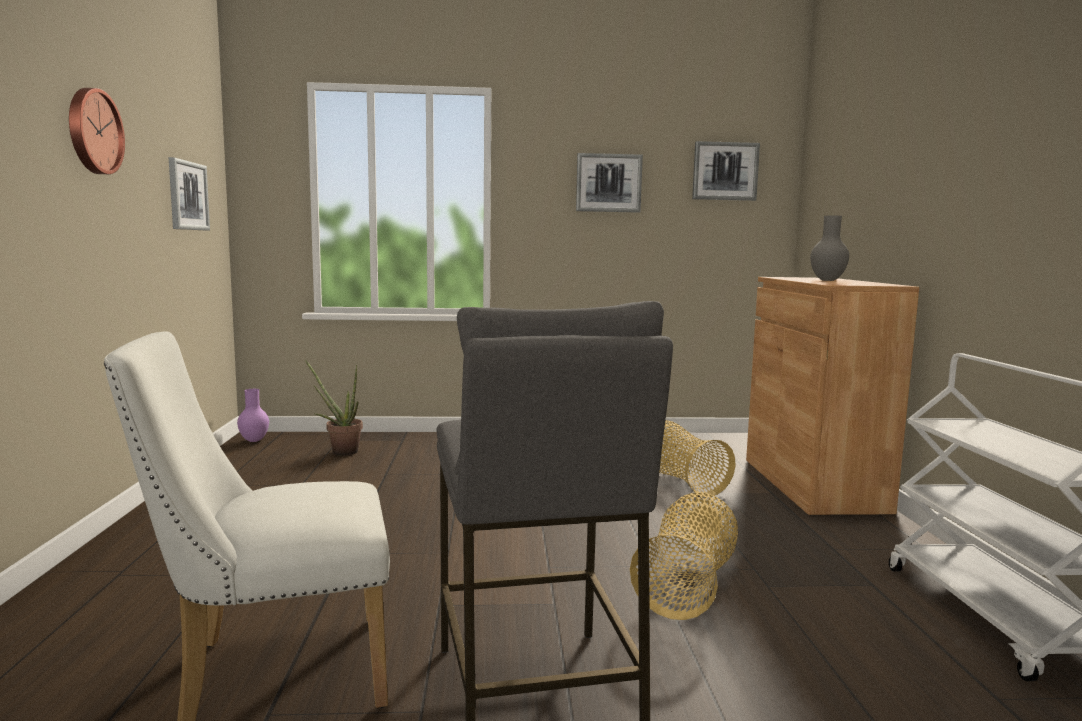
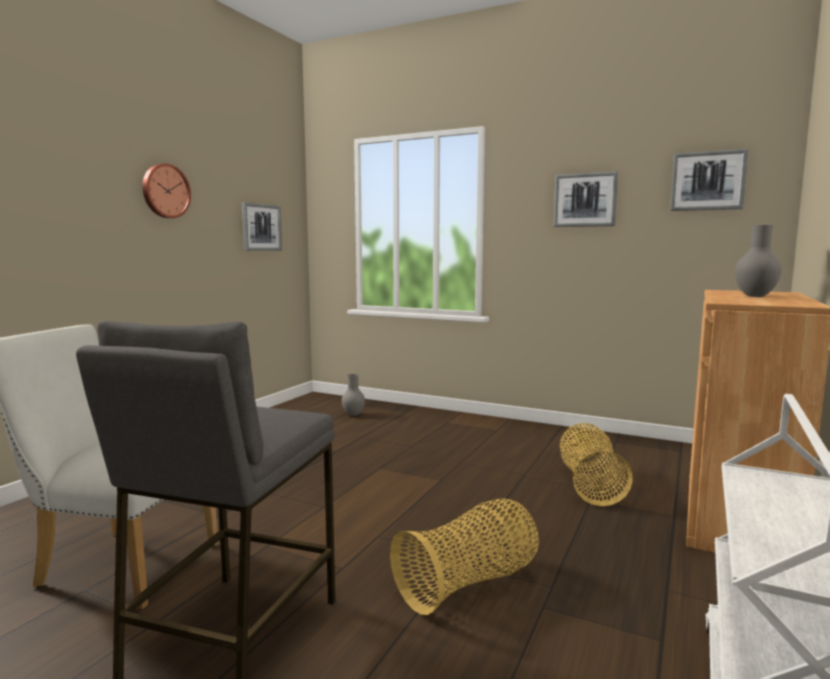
camera: 30 degrees right, 0 degrees up
(255, 440) = (312, 399): purple vase -> none
(340, 451) = (353, 414): potted plant -> grey vase

